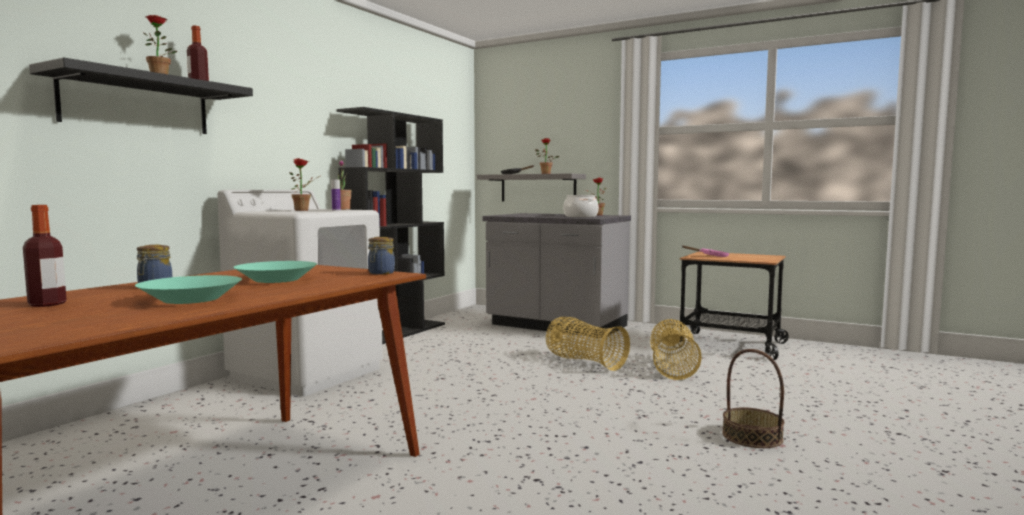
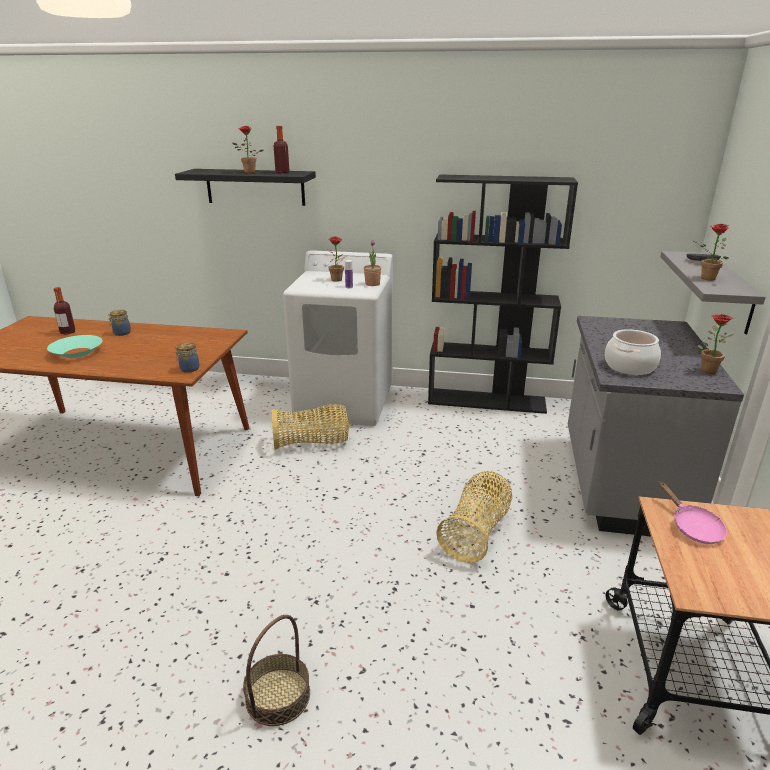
camera: 70 degrees right, 20 degrees up
(277, 279) = (152, 350): turquoise bowl -> none
(673, 367) = (506, 610): basket -> basket (312, 443)

